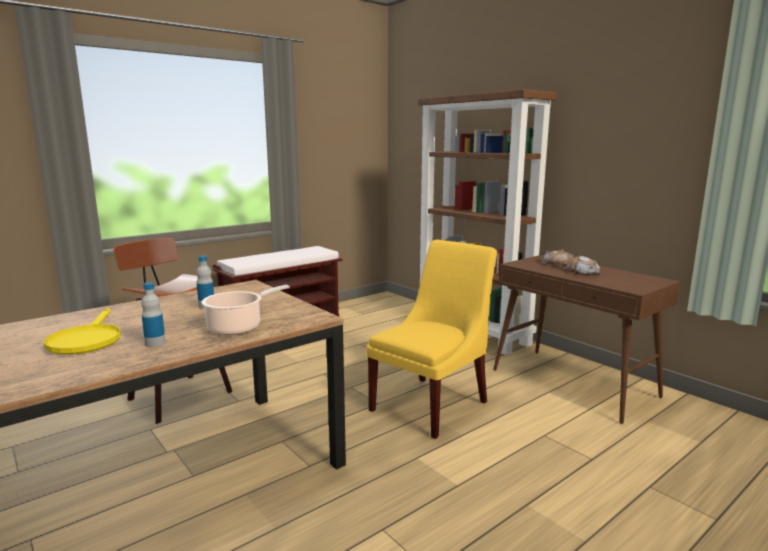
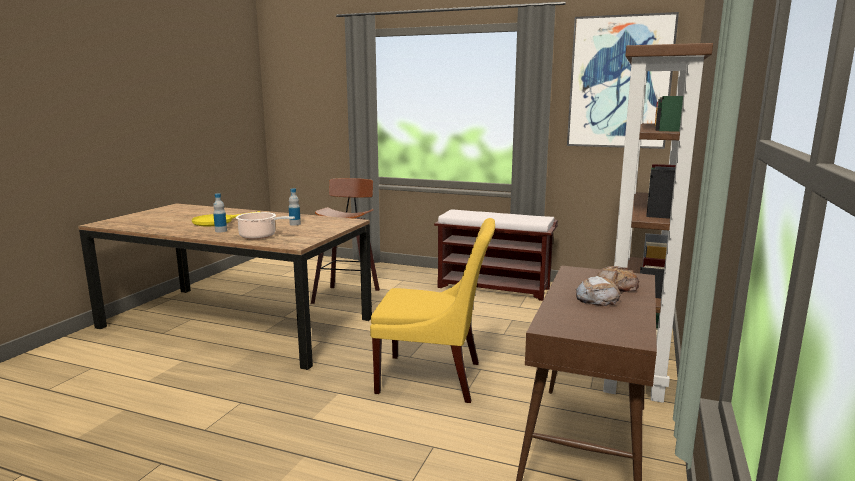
camera: 60 degrees right, 0 degrees up
(342, 119) = (620, 82): none -> picture

